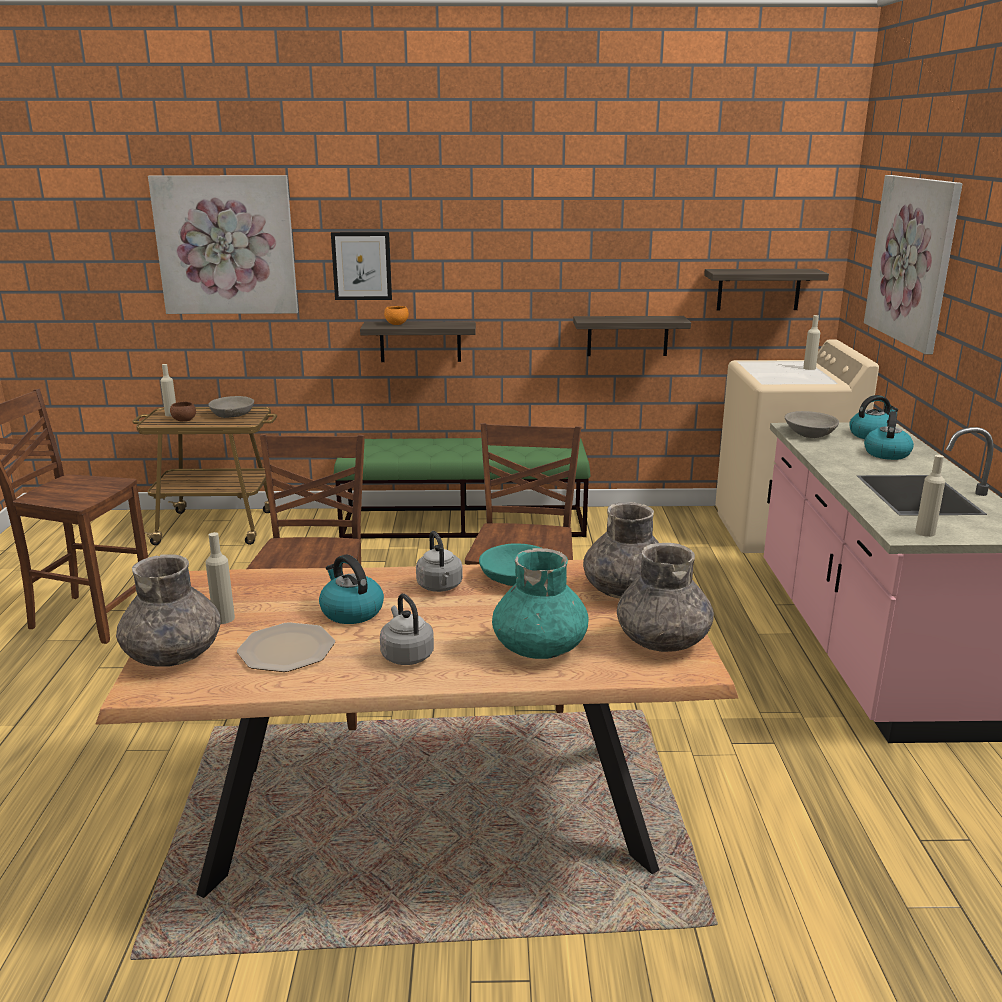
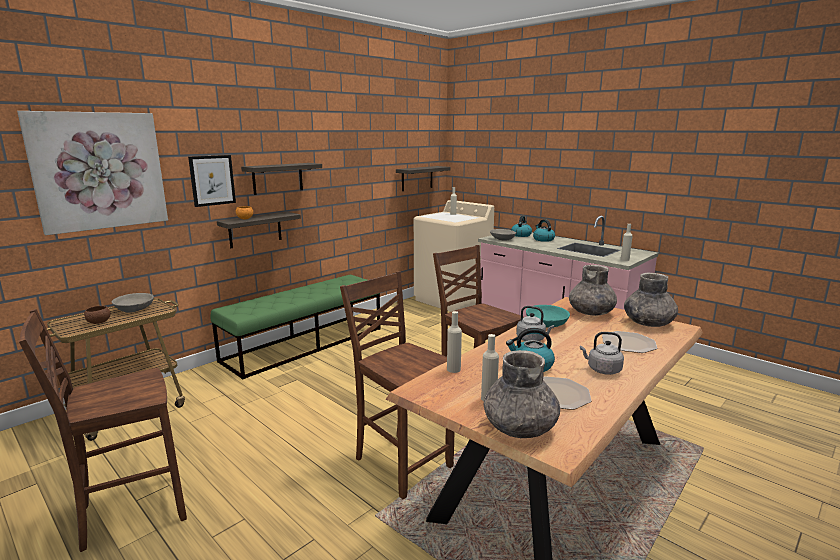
camera: 45 degrees left, 5 degrees down
(171, 414) = (74, 322): beige bottle -> beige bottle (453, 369)
(540, 647) = (628, 343): turquoise vase -> plate
(627, 336) = (365, 210): shelf -> shelf (277, 178)
(912, 260) = (508, 154): picture -> none

